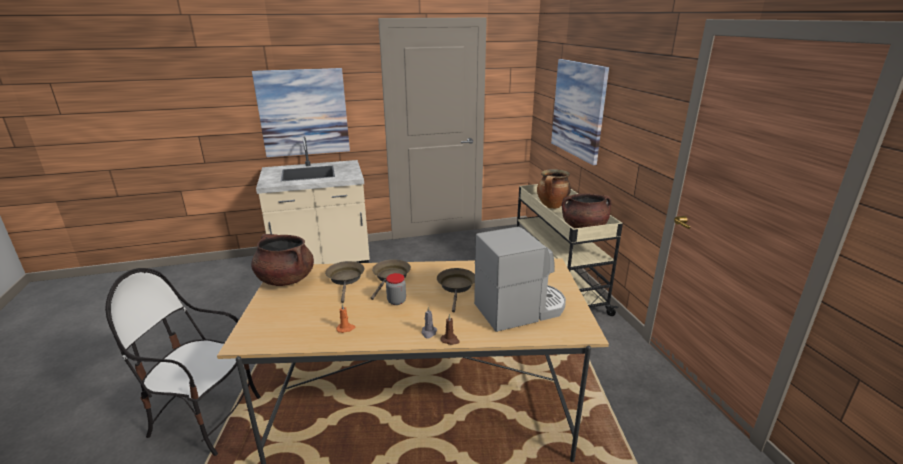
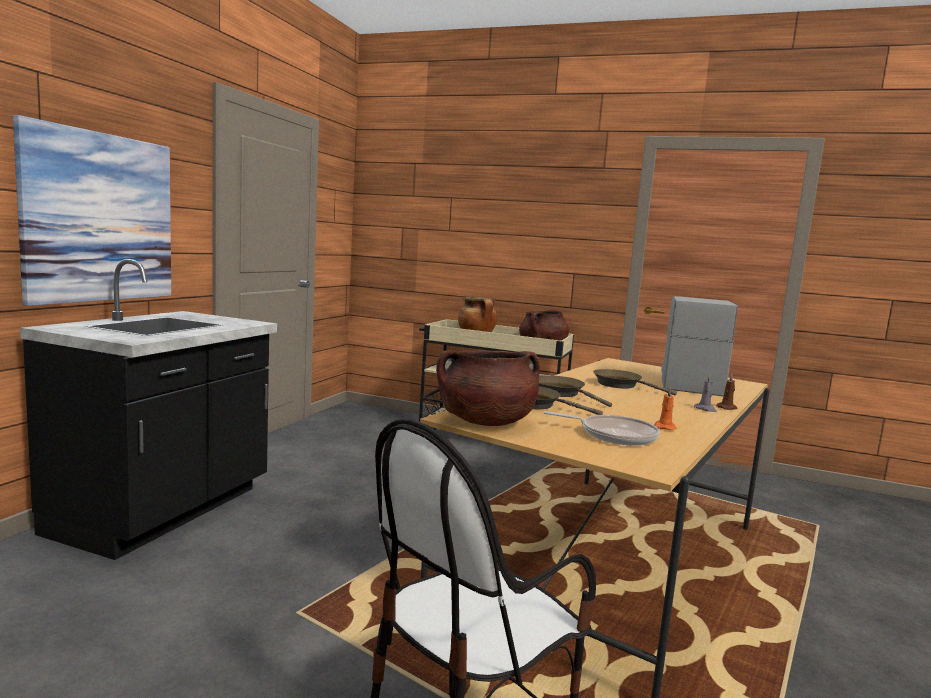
camera: 55 degrees left, 15 degrees down
(302, 317) = (613, 435): none -> frying pan
(323, 263) = (164, 512): beige counter -> black counter
(396, 301) = (624, 403): jar -> none
(578, 109) = (460, 233): picture -> none

